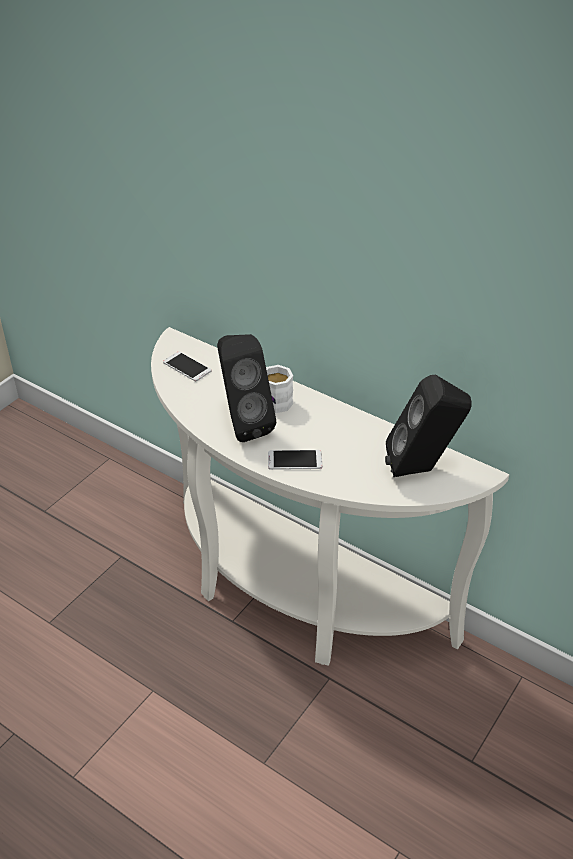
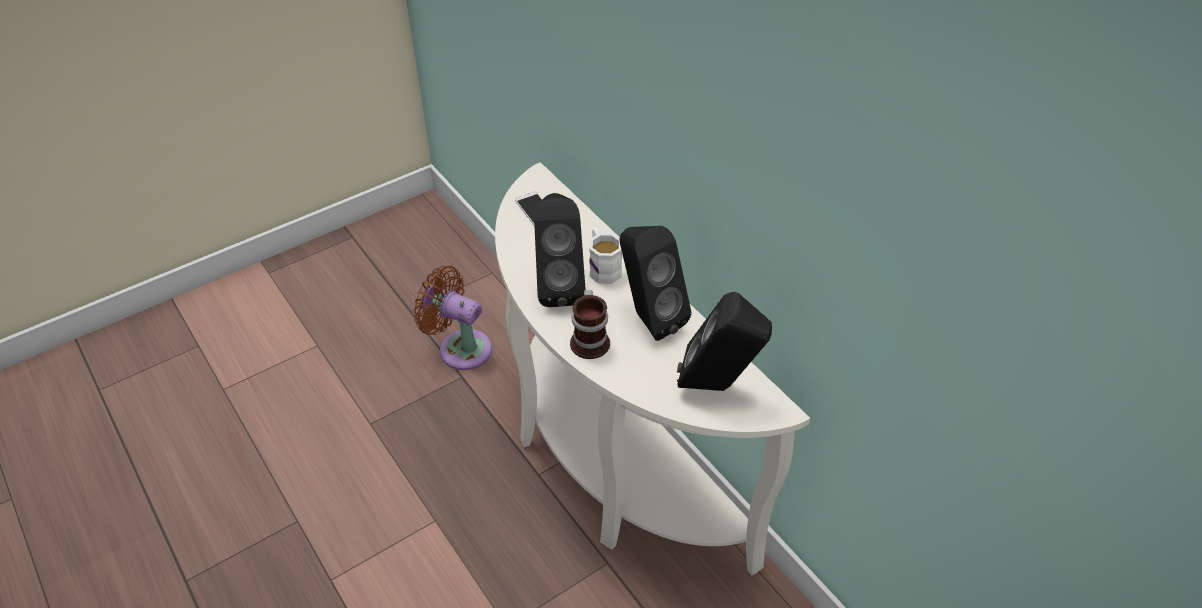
camera: 20 degrees right, 5 degrees up
(108, 531) = (460, 347): none -> brown fan
(295, 460) = (591, 340): phone -> mug
(334, 430) = (648, 318): none -> black speaker

